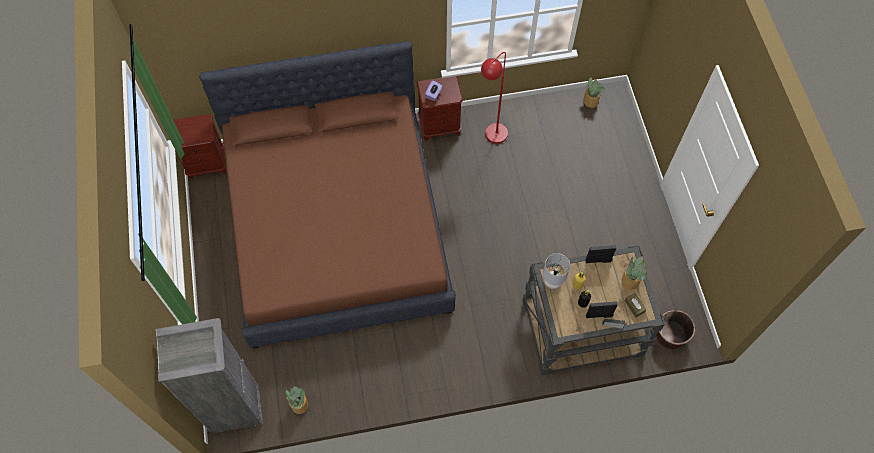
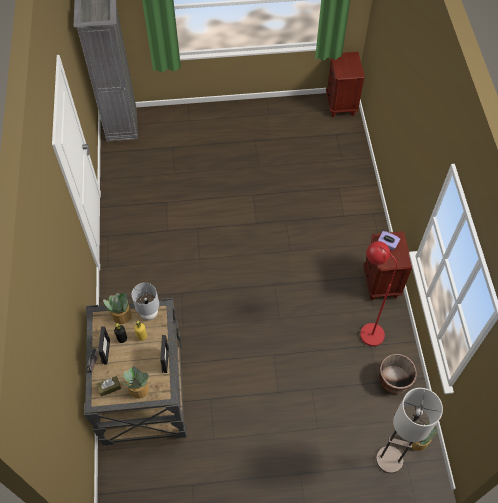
camera: 95 degrees right, 5 degrees down
(299, 405) = (116, 164): potted plant -> potted plant (121, 315)
(337, 226) = (273, 193): brown bed -> none
(609, 122) = (389, 460): none -> floor lamp
(670, 335) = (119, 478): brown planter -> brown planter (394, 380)

